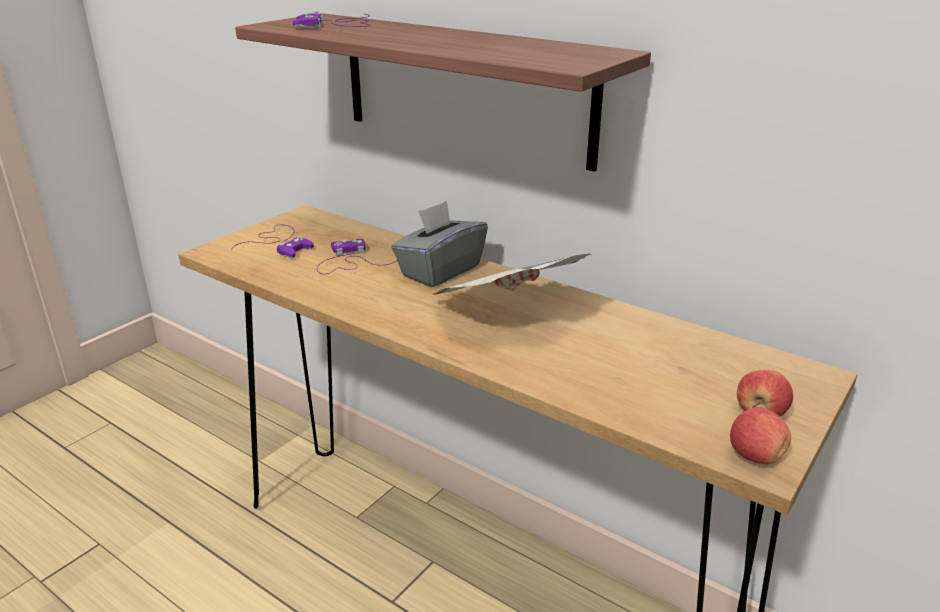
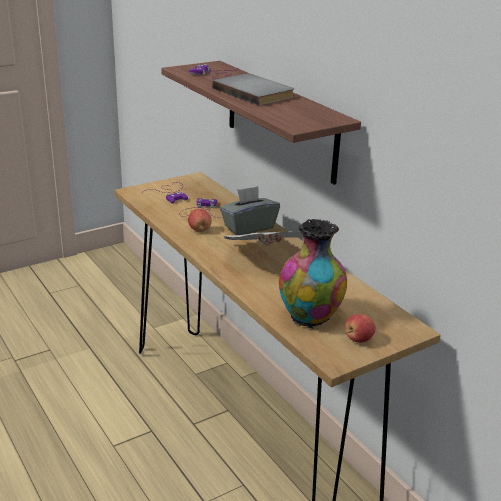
camera: 20 degrees right, 0 degrees up
(434, 37) = (255, 92): none -> grey book
(655, 395) = (310, 317): none -> vase
(755, 456) = (333, 356): apple -> apple (199, 230)

